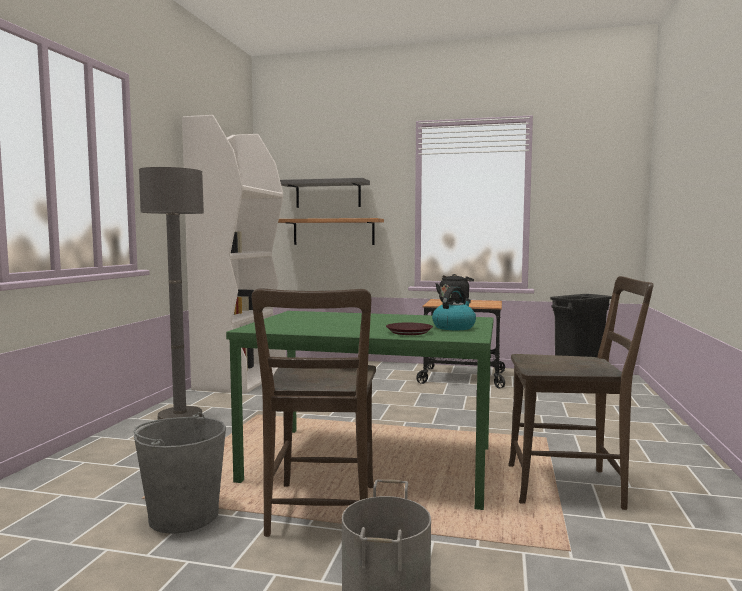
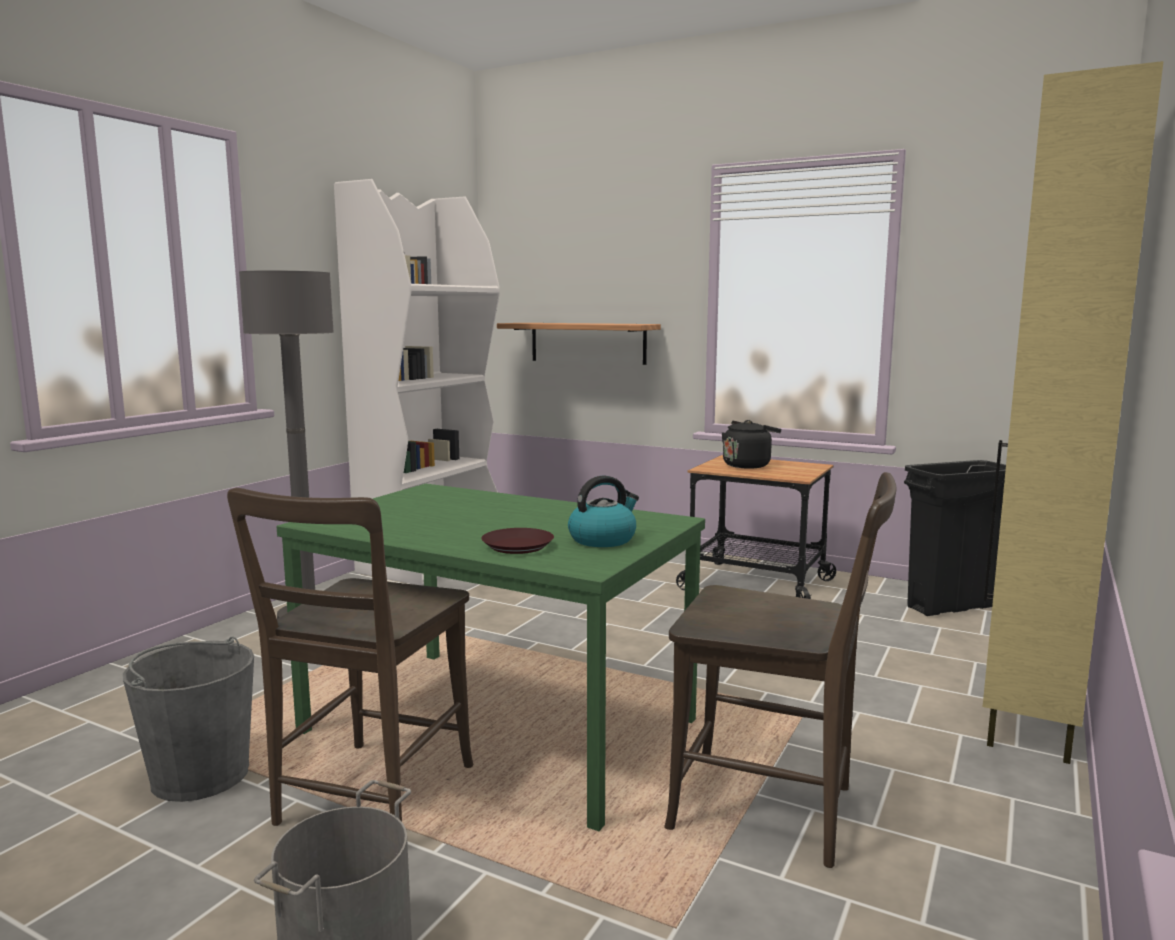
camera: 15 degrees right, 5 degrees up
(328, 194) = (580, 284): grey shelf -> none
(662, 428) = (1028, 718): none -> beige cabinet

